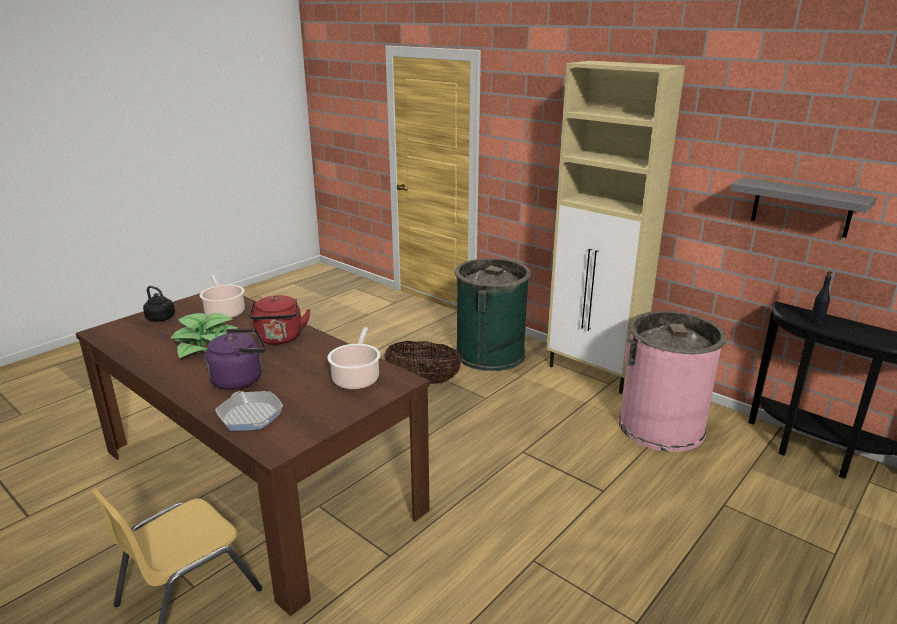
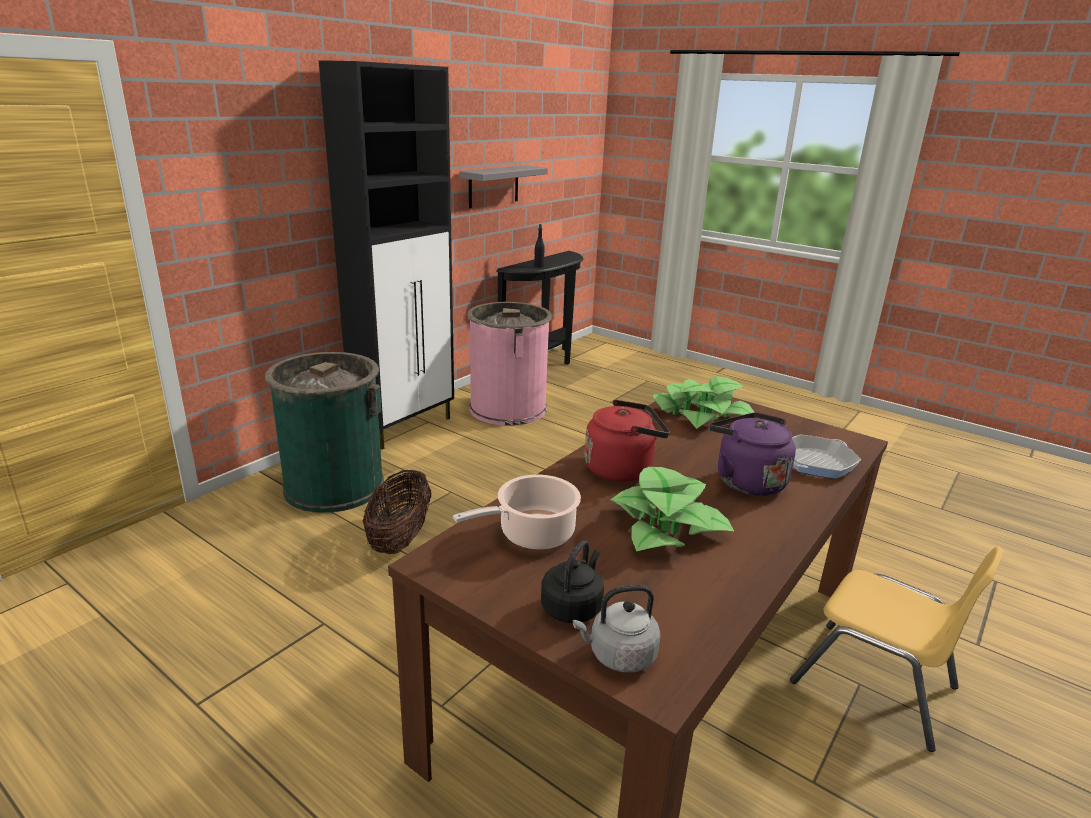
camera: 95 degrees left, 0 degrees up
(123, 325) = (619, 655): none -> grey kettle
(356, 378) = (700, 414): cooking pot -> potted plant
(593, 374) = (405, 427): beige cabinet -> black cabinet

